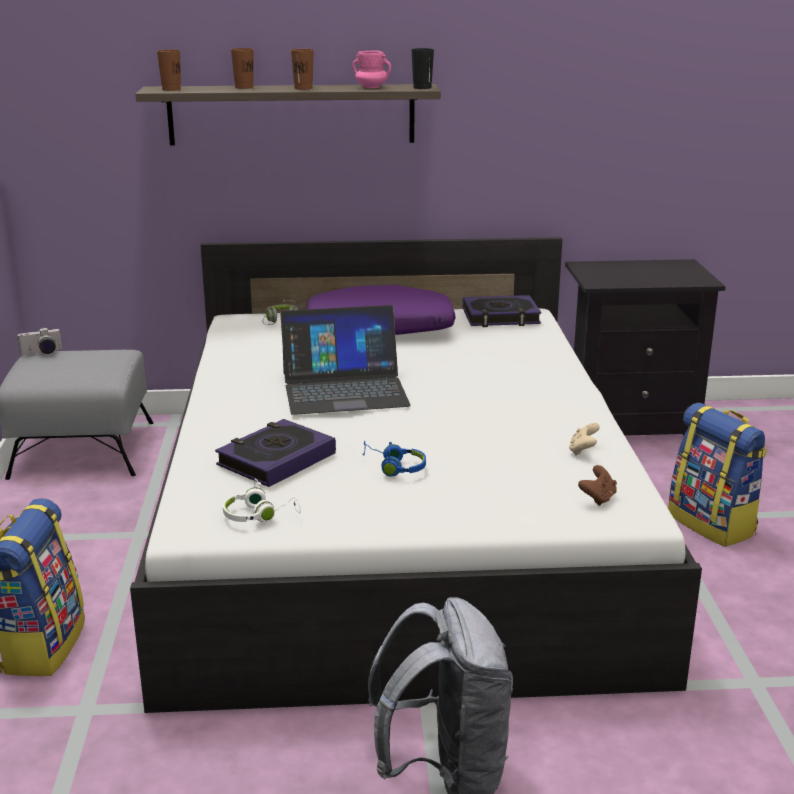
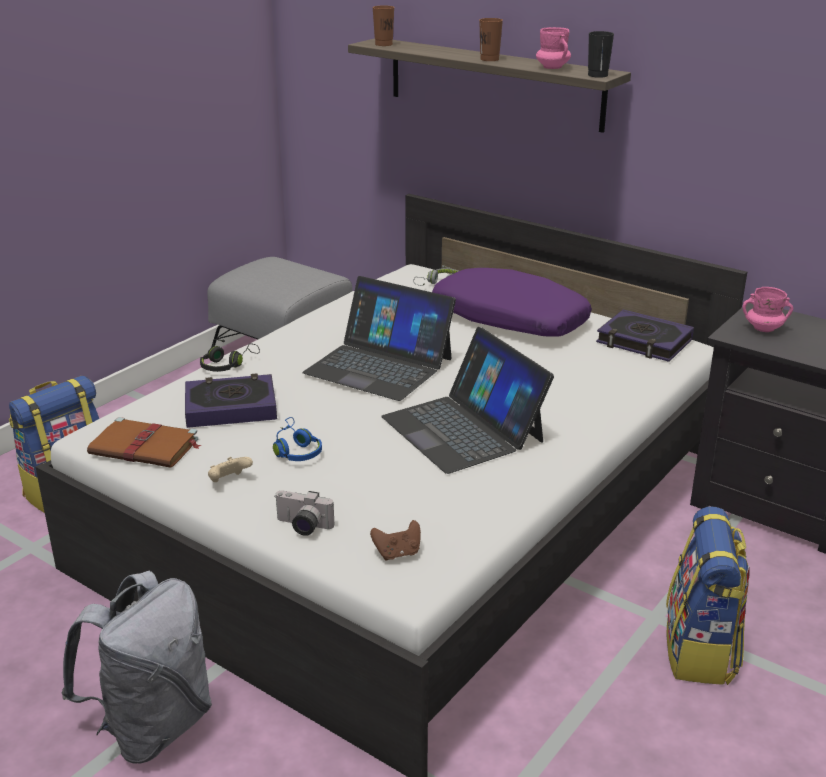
camera: 40 degrees right, 5 degrees up
(42, 353) = (272, 259): camera -> camera (302, 527)
(206, 432) = (227, 365): none -> black headphones
(244, 87) = (445, 51): brown cup -> none
(259, 515) = (146, 447): white headphones -> brown book
(488, 408) = (463, 429): none -> laptop
(583, 451) = (470, 504): beige game controller -> beige game controller (229, 481)
(606, 274) = (763, 328): none -> pink mug

